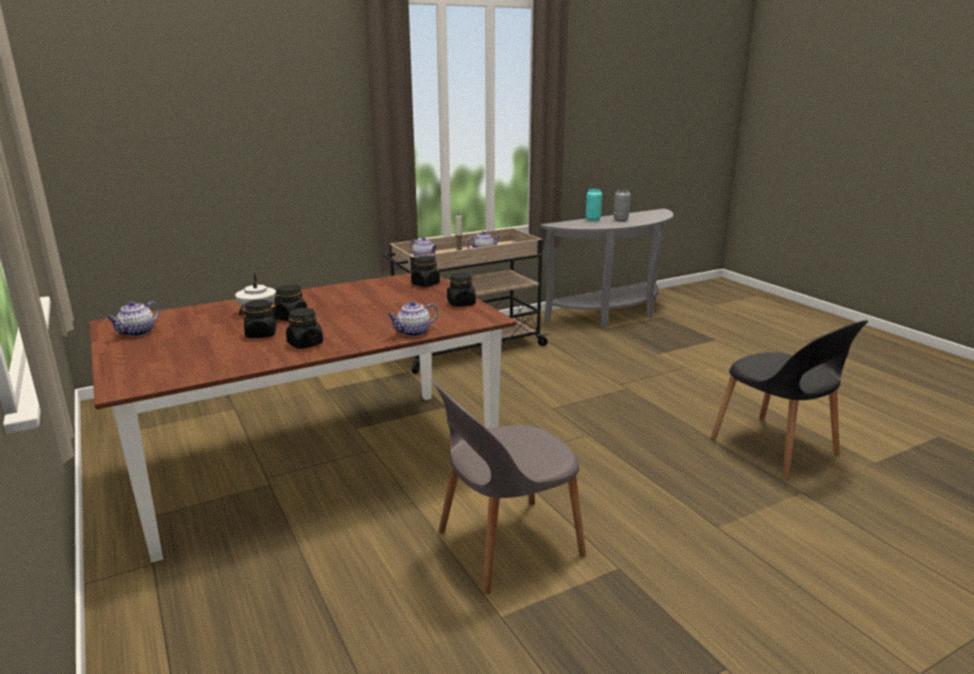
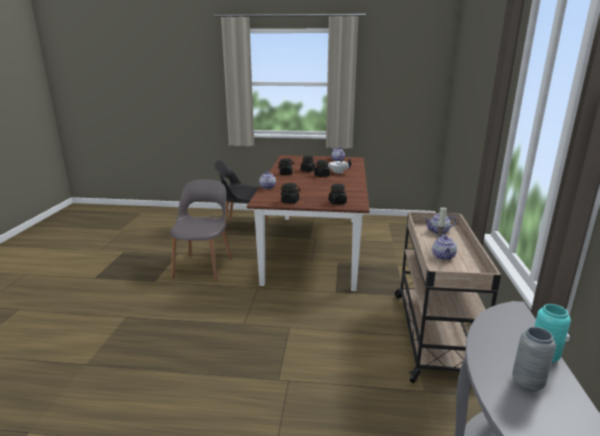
camera: 125 degrees right, 0 degrees up
(776, 448) = (117, 394): black chair -> black chair (244, 228)

